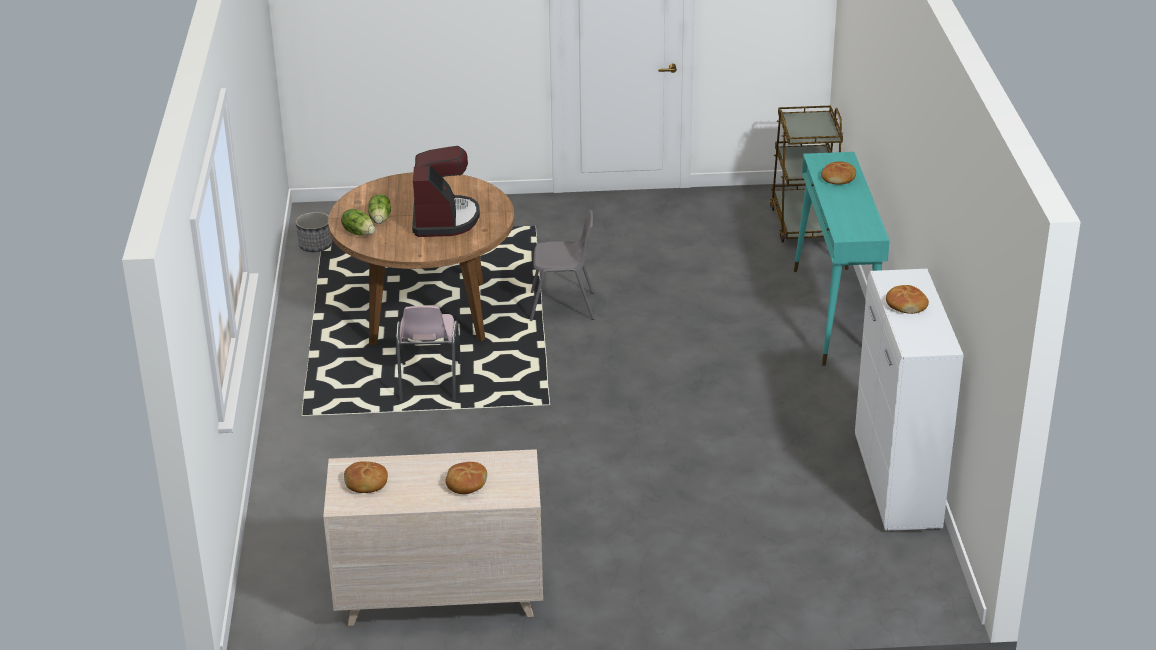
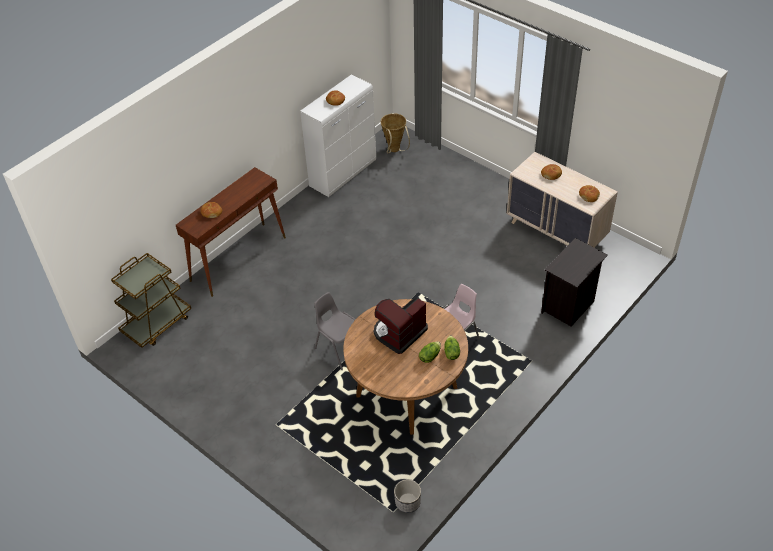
camera: 135 degrees left, 15 degrees up
(311, 501) = (569, 306): none -> black nightstand
(836, 315) = (239, 258): turquoise console table -> brown console table
(884, 568) = (394, 150): none -> basket

